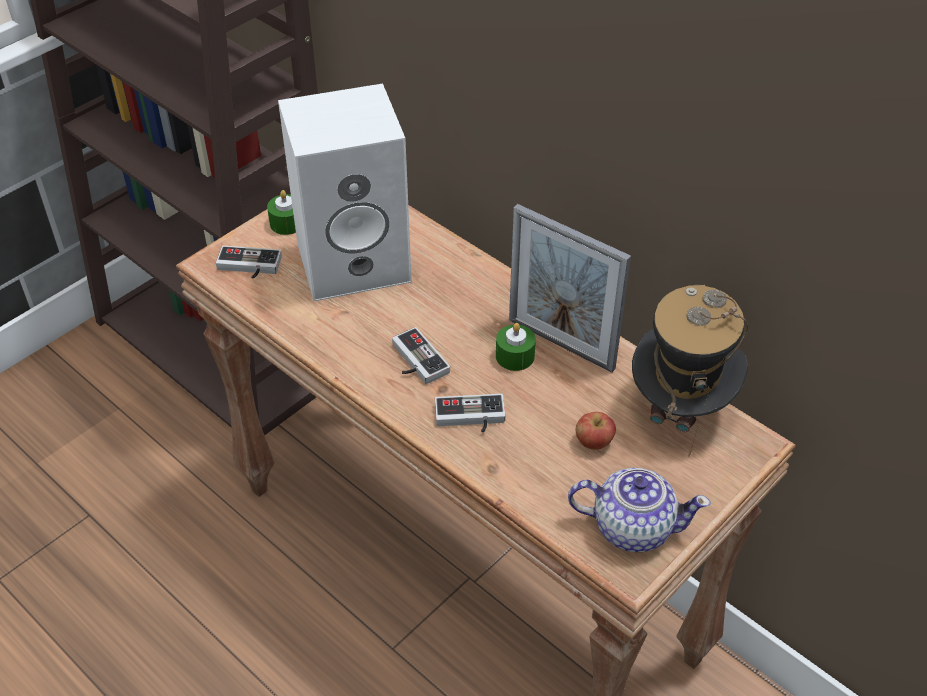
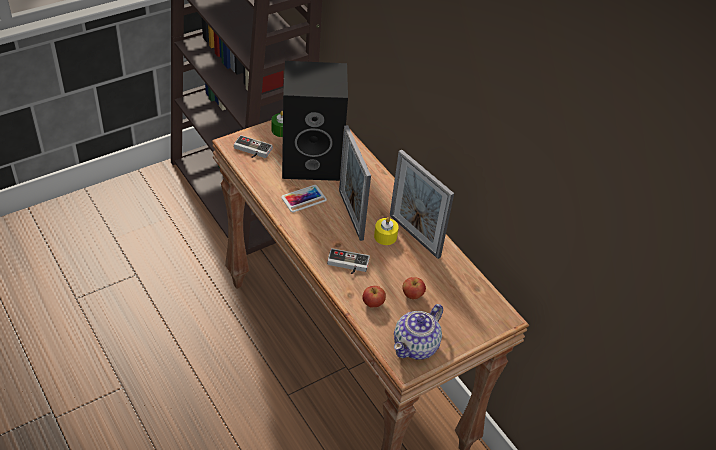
camera: 10 degrees right, 0 degrees up
(356, 260) = (313, 160): white speaker -> black speaker
(360, 326) = (304, 199): none -> phone
(415, 361) = (327, 226): game controller -> none
(446, 334) = (350, 214): none -> picture frame
(515, 356) = (385, 236): green candle -> yellow candle
(535, 473) = (373, 303): none -> apple
(632, 527) = (416, 345): teapot -> teapot turned 105 degrees clockwise
(680, 410) = (469, 289): hat -> none

